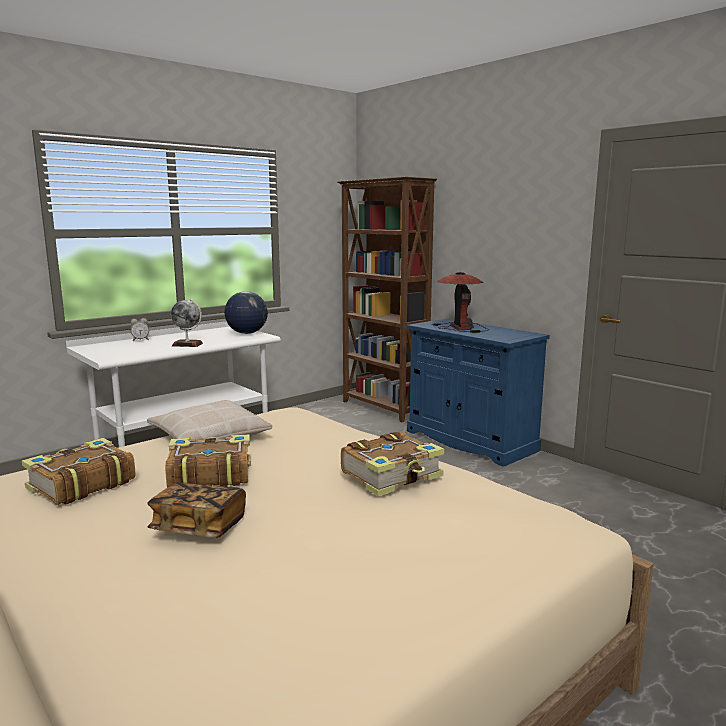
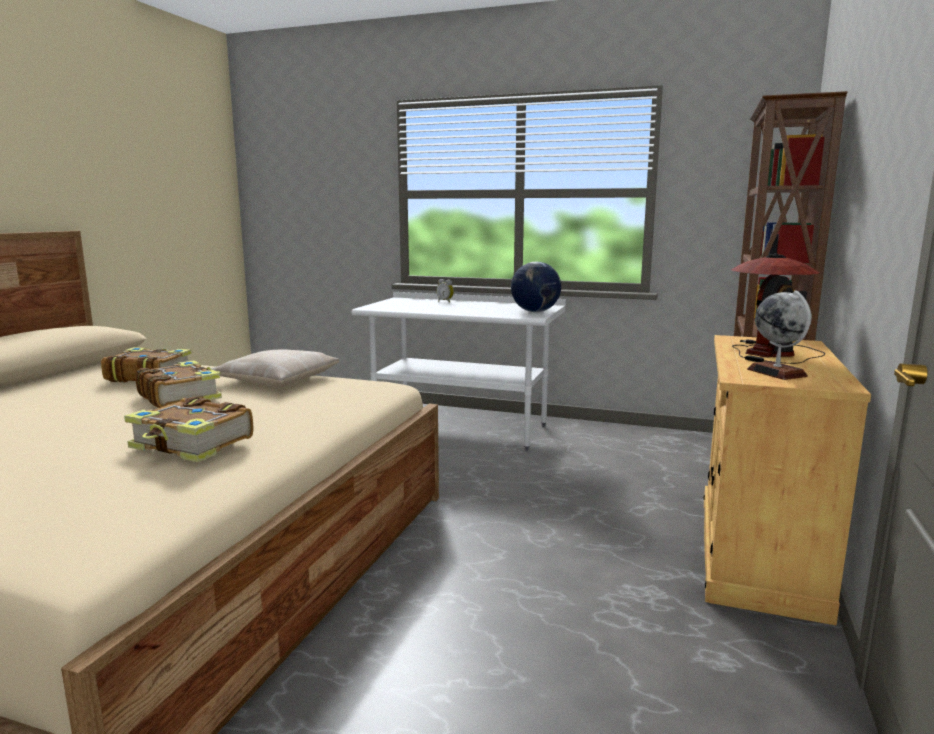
camera: 60 degrees right, 0 degrees up
(187, 344) = (452, 310): globe -> globe (777, 373)
(199, 527) = (64, 414): book -> none
(470, 441) = (757, 552): blue cabinet -> beige cabinet

